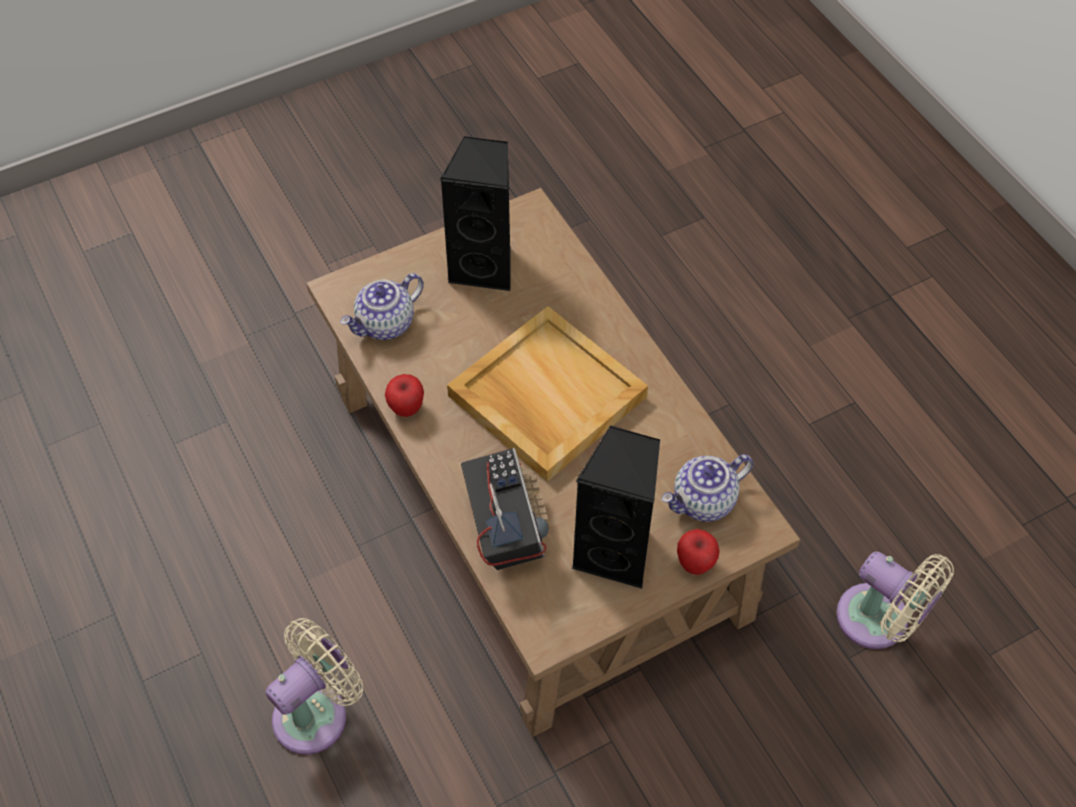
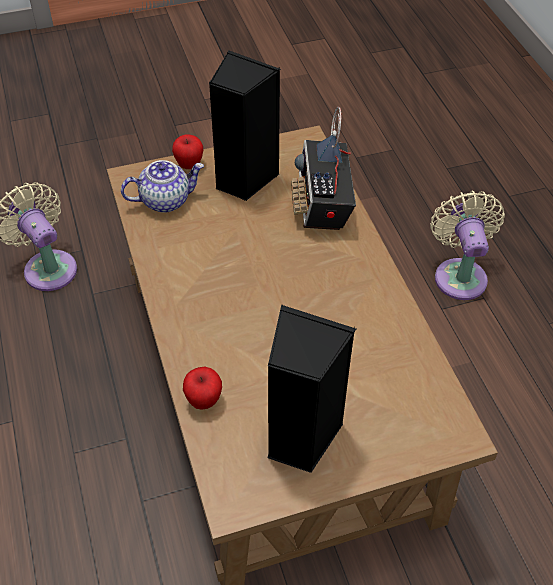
camera: 170 degrees left, 5 degrees down
(316, 712) = (459, 274): beige fan -> beige fan turned 120 degrees clockwise
(385, 324) = (411, 388): teapot -> none
(406, 408) = (394, 304): apple -> apple (203, 400)
(545, 396) = (268, 295): beige tray -> none

